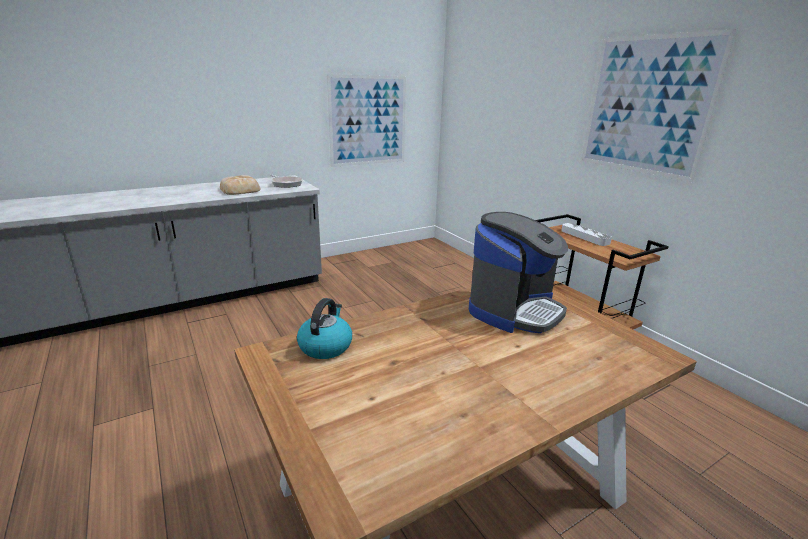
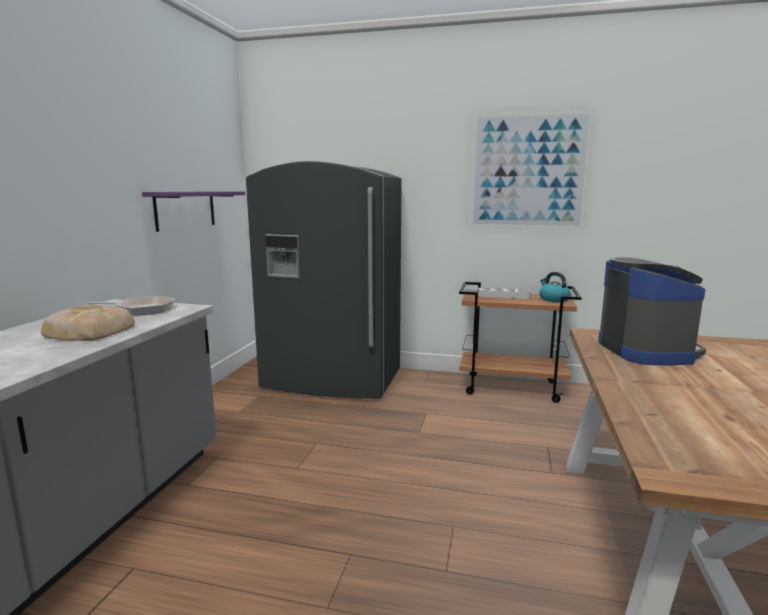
camera: 45 degrees left, 10 degrees down
(325, 346) = (671, 436): kettle -> kettle (553, 299)
(368, 121) = (185, 209): picture -> purple shelf
(449, 269) = (332, 380): none -> grey fridge

